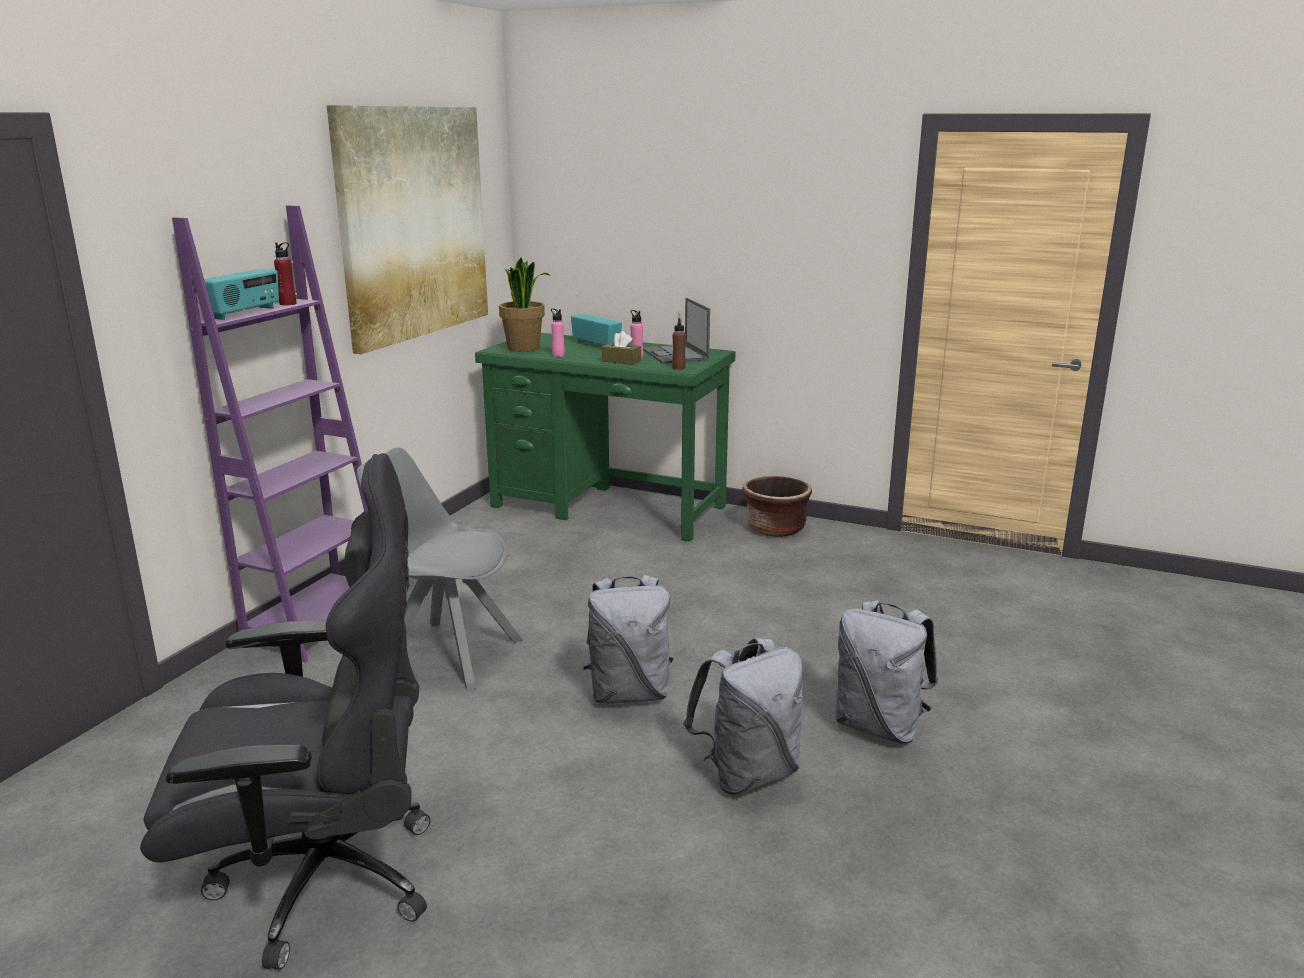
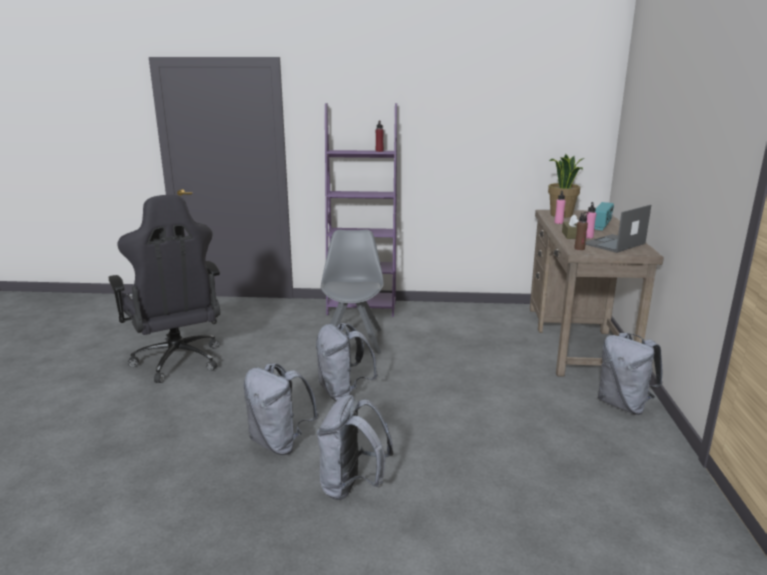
camera: 70 degrees right, 0 degrees up
(243, 313) = (351, 150): radio -> none
(413, 223) = (503, 122): picture -> none
(609, 506) = (578, 340): green desk -> brown desk
(775, 528) = (623, 405): brown planter -> grey backpack

